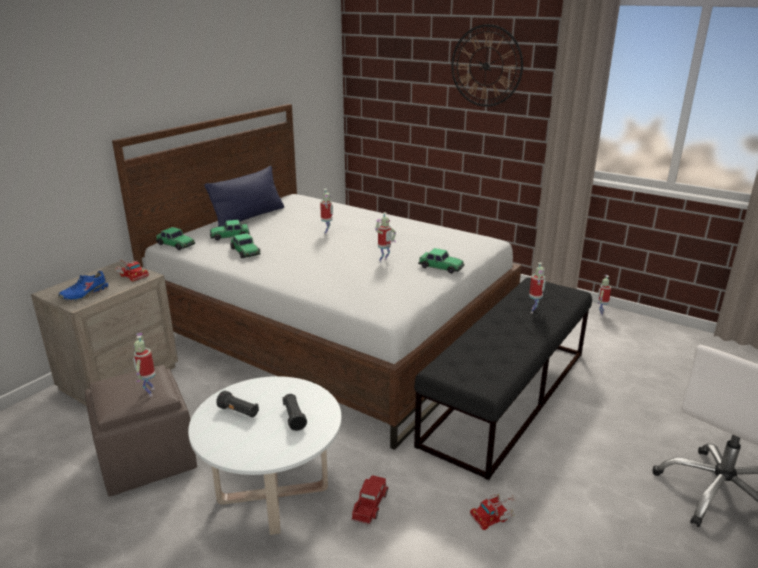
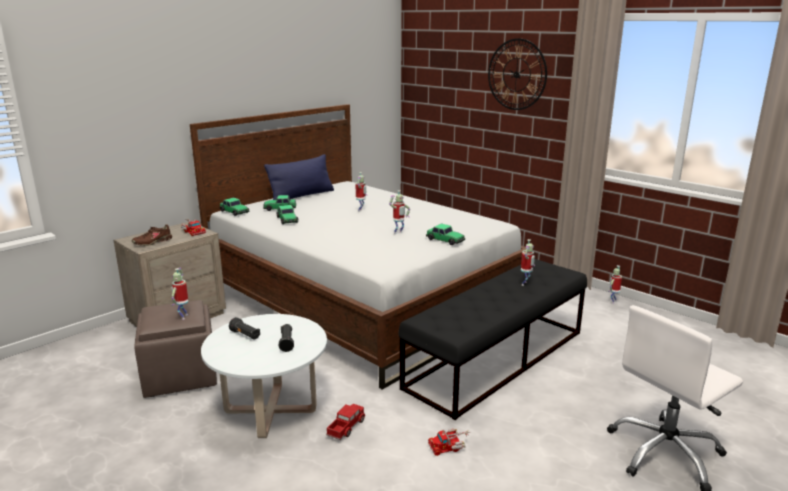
camera: 10 degrees right, 5 degrees down
(85, 294) = (153, 242): blue shoe -> brown shoe

